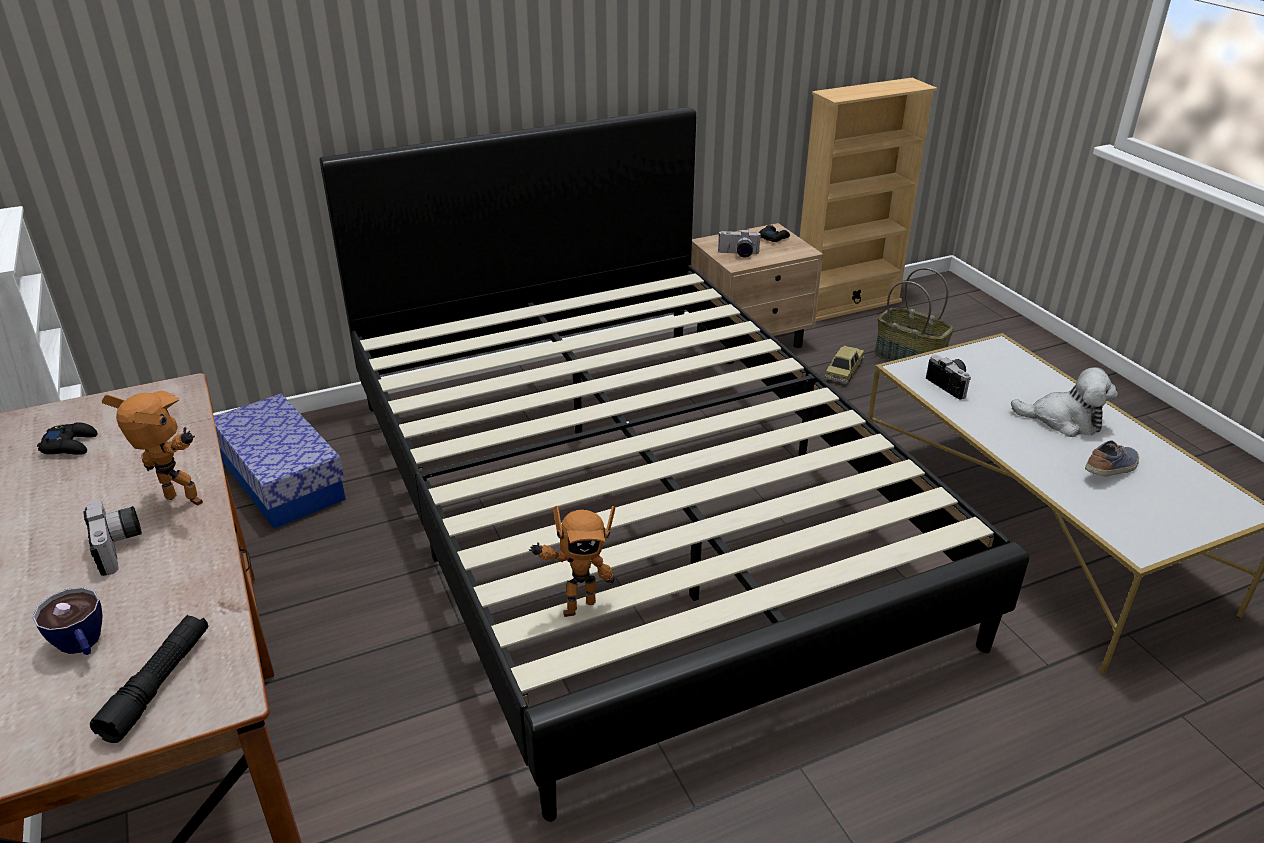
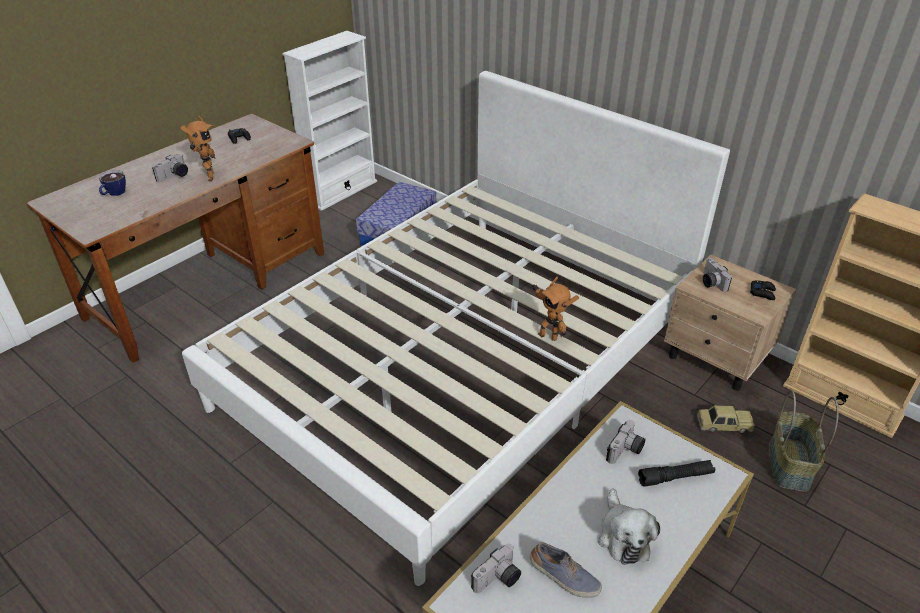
camera: 65 degrees right, 5 degrees up
(158, 684) = (95, 217): black flashlight -> black flashlight (675, 477)
(576, 605) = (274, 338): toy robot -> toy robot (548, 335)
(633, 507) = (461, 362): black bed -> white bed
(1109, 511) = (498, 580): none -> camera

